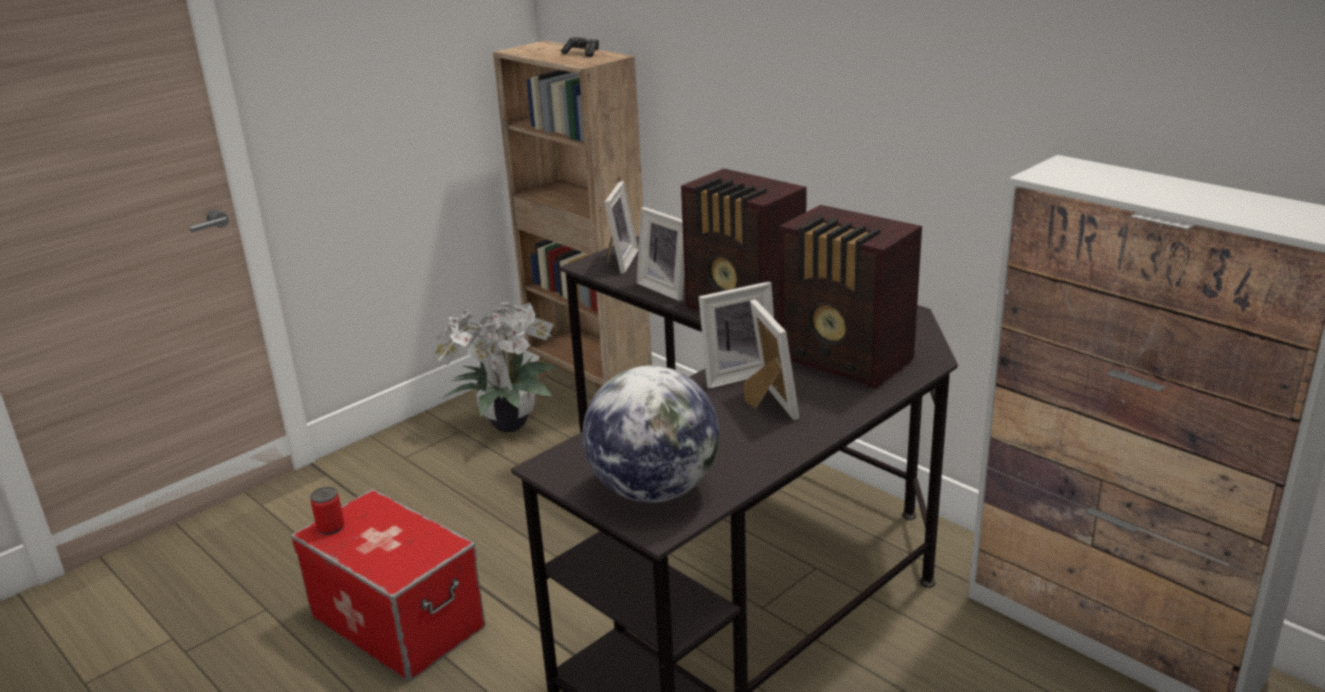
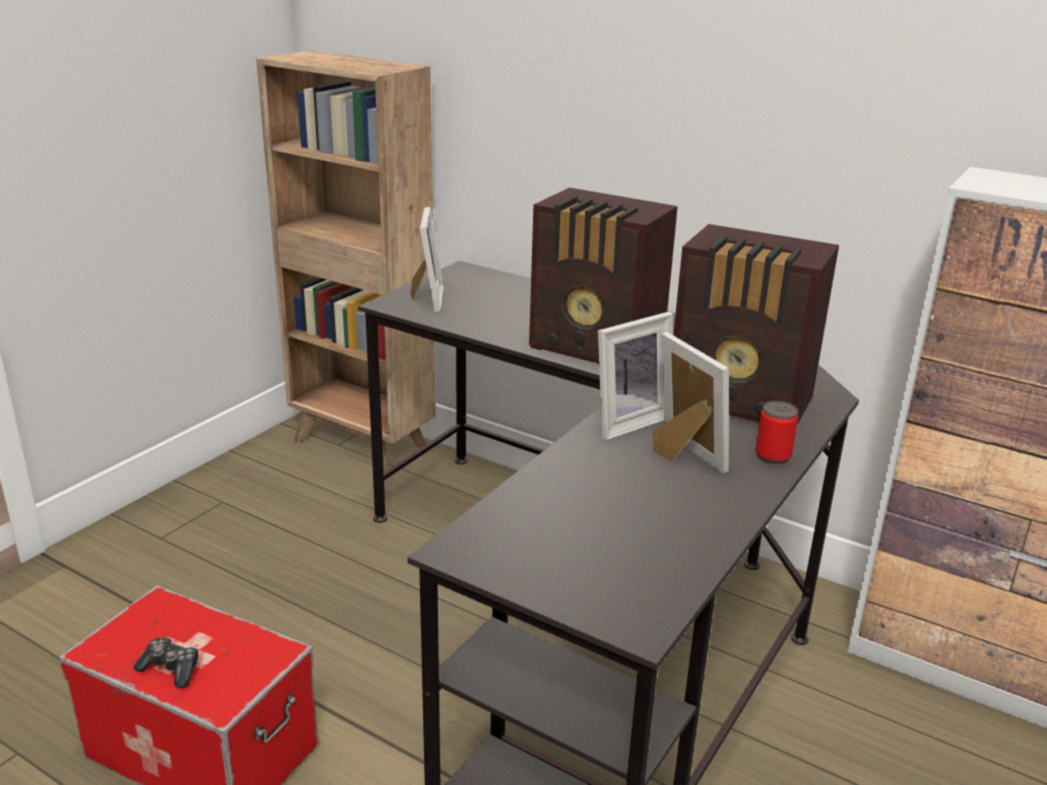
camera: 15 degrees left, 0 degrees up
(331, 527) = (113, 642): can -> can (773, 456)
(505, 425) = (275, 492): potted plant -> none
(582, 53) = (367, 62): game controller -> game controller (171, 669)
(653, 490) = (605, 573): globe -> none
(668, 288) = (497, 327): picture frame -> none

